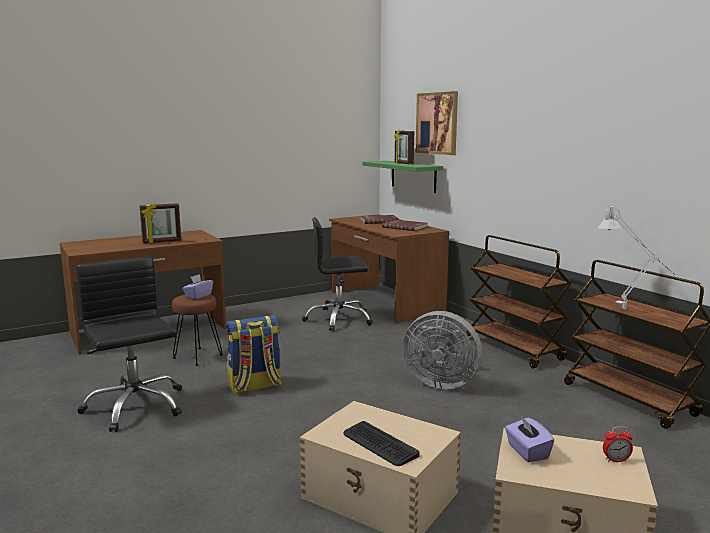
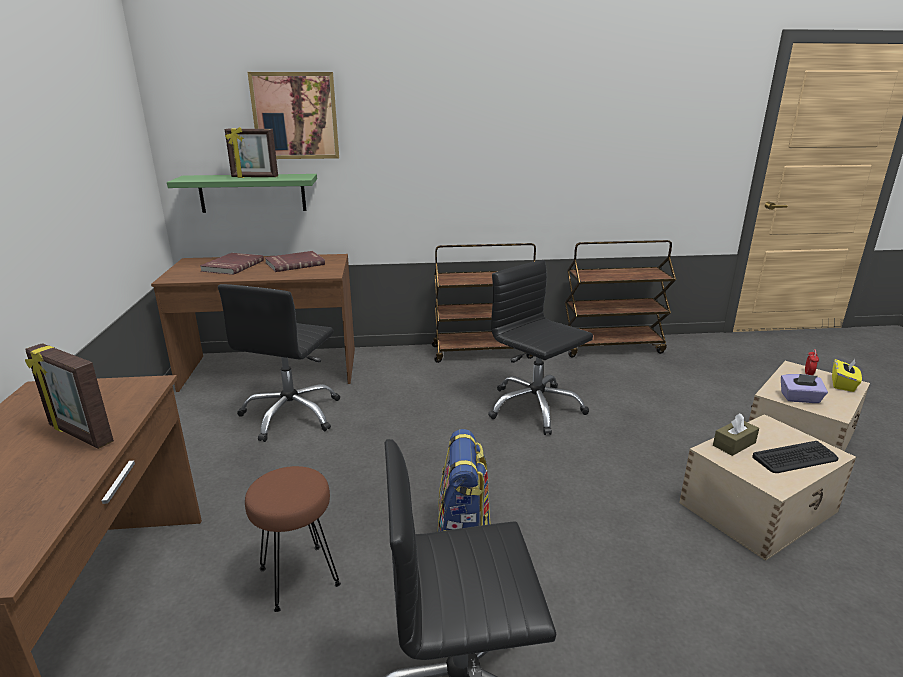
camera: 65 degrees left, 10 degrees up
(162, 242) = (79, 434): picture frame -> picture frame turned 120 degrees clockwise
(198, 296) = (286, 481): purple tissue box -> none
(379, 417) = (734, 444): none -> brown tissue box
(440, 383) = (534, 407): grey fan -> black office chair
(616, 483) = (843, 384): none -> yellow tissue box
(629, 312) = (624, 277): grey table lamp -> none

